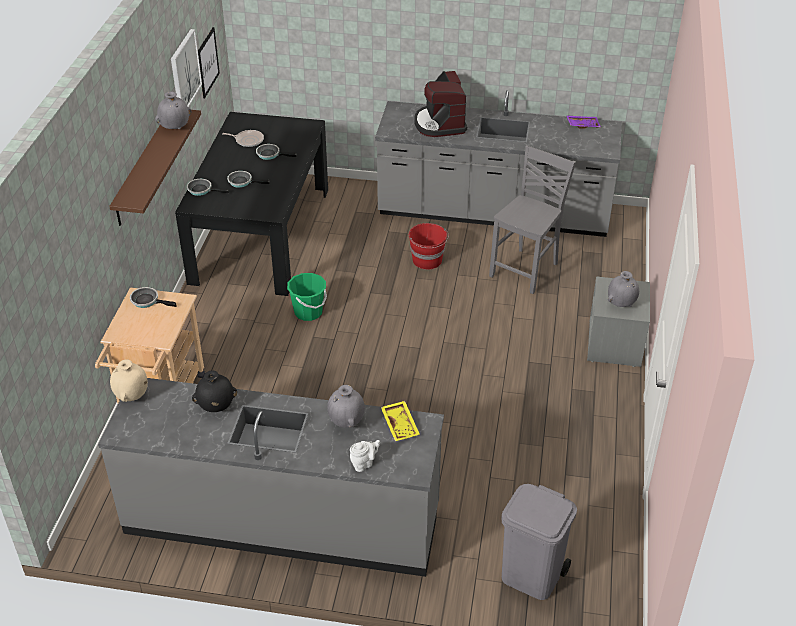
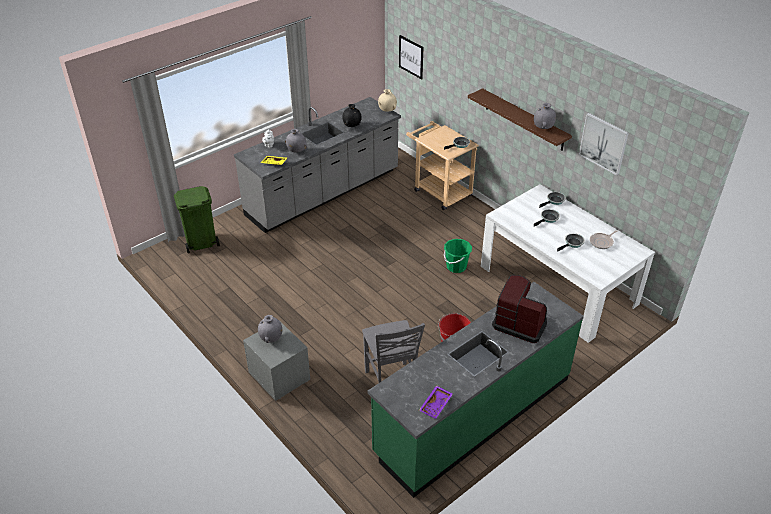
camera: 130 degrees right, 0 degrees up
(208, 62) = (644, 184): picture -> picture (411, 57)
(261, 234) = (558, 285): black dining table -> white dining table
(493, 213) = (473, 415): grey counter -> green counter
(532, 576) = (201, 242): grey trash can -> green trash can

